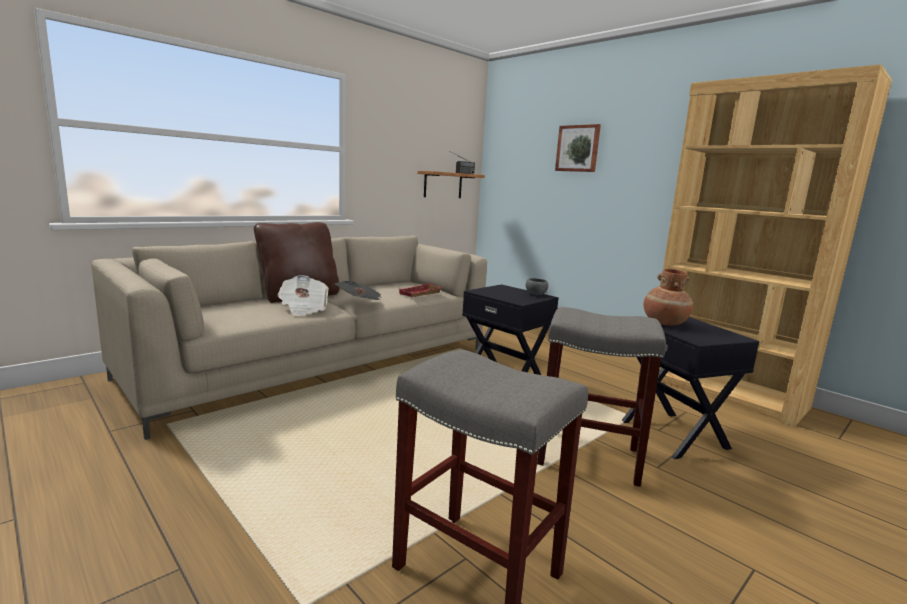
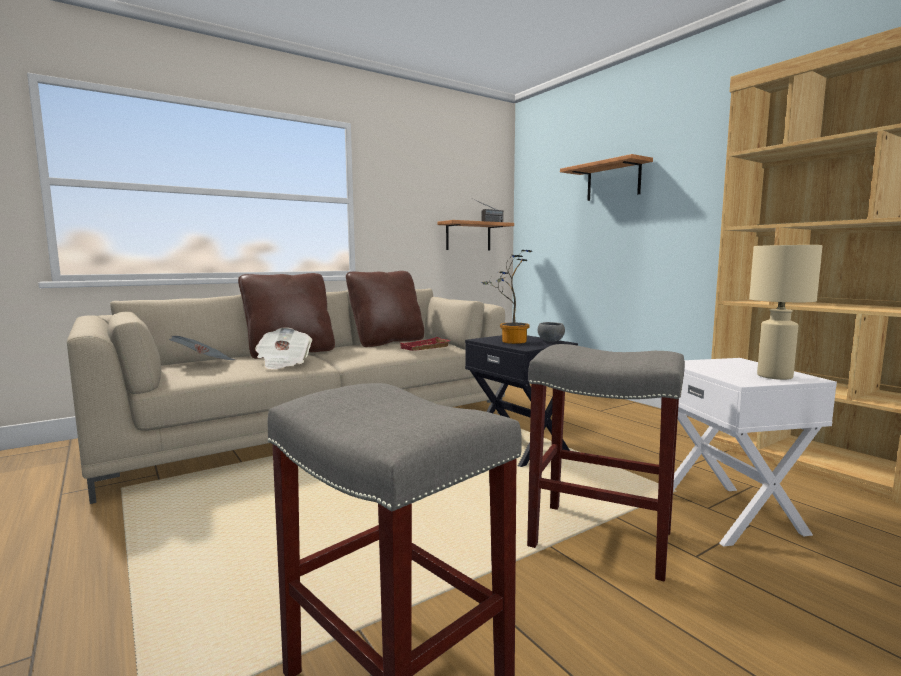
camera: 10 degrees right, 5 degrees down
(360, 304) = (350, 358): newspaper -> newspaper (205, 364)
(381, 285) = (387, 342): none -> brown pillow
(503, 294) = (510, 341): none -> potted plant
(578, 148) = (613, 181): picture -> shelf
(664, 323) = (703, 364): brown vase -> none
(674, 434) = (730, 514): black side table -> white side table
(717, 336) = (774, 377): none -> beige table lamp

